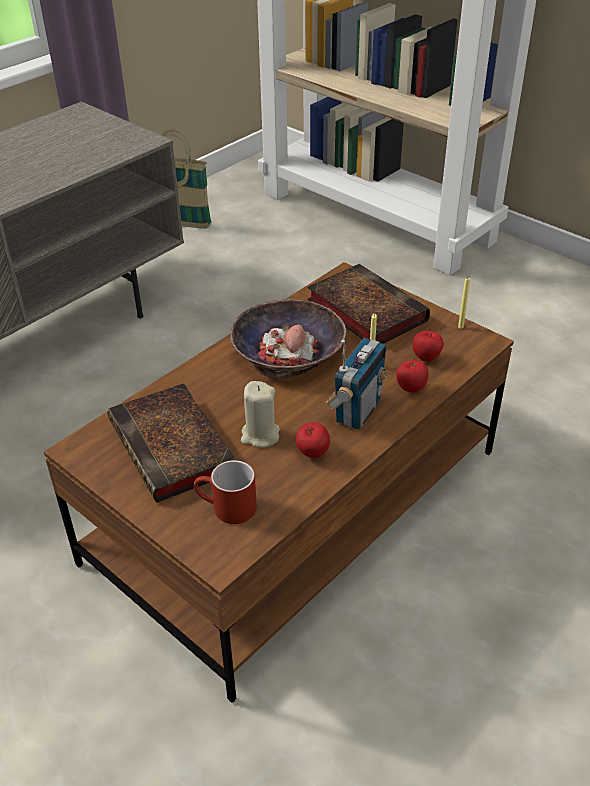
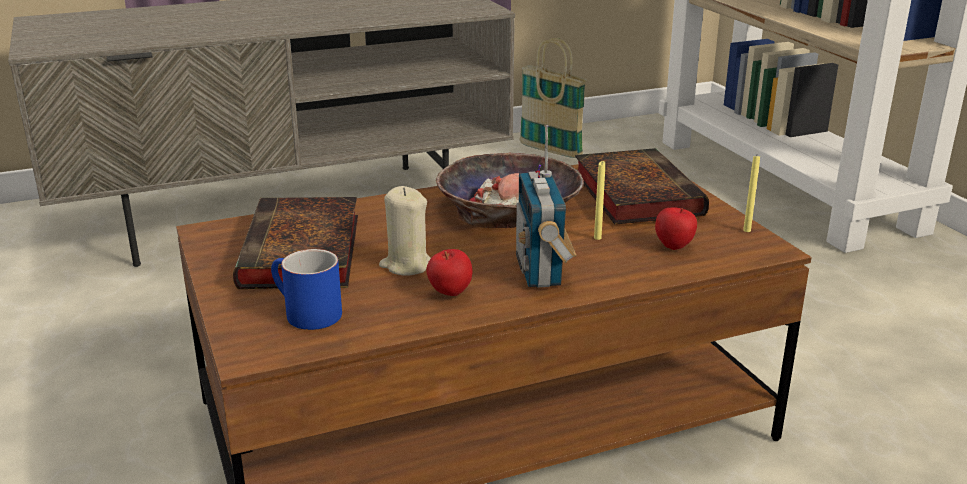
camera: 25 degrees right, 15 degrees down
(226, 509) = (304, 314): red mug -> blue mug
(357, 411) = (541, 271): radio -> radio turned 120 degrees clockwise
(410, 389) = (627, 268): apple -> none

